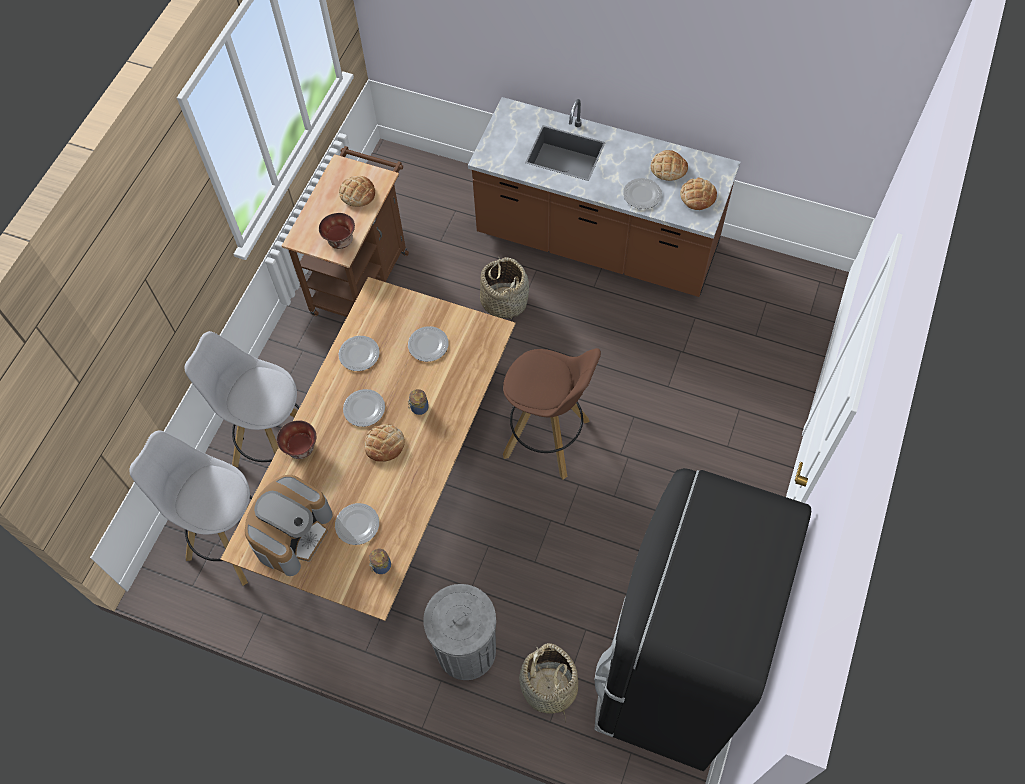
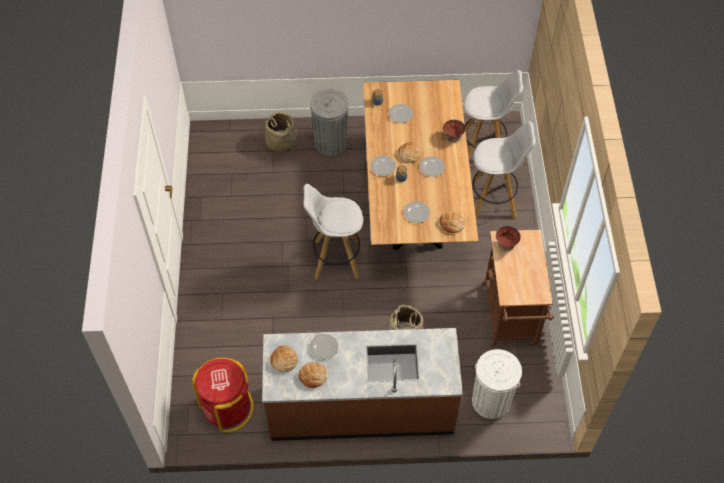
camera: 155 degrees right, 5 degrees down
(293, 533) = (431, 100): coffee machine -> none
(357, 193) = (516, 280): bread -> bread (452, 223)
(359, 354) = (453, 194): plate -> plate (382, 167)
(444, 199) = (491, 401): none -> white trash can
(548, 439) = (335, 259): brown stool -> white stool
(669, 670) = (221, 169): black fridge -> none
(761, 295) = (228, 407): none -> red trash can

